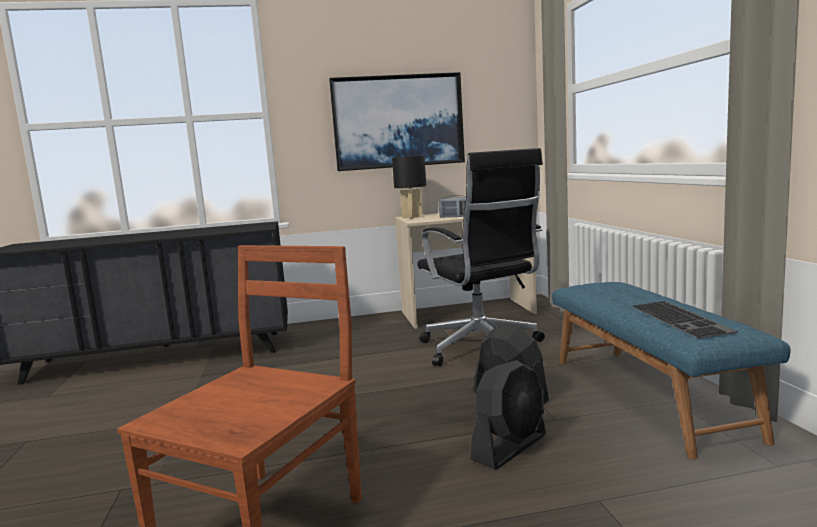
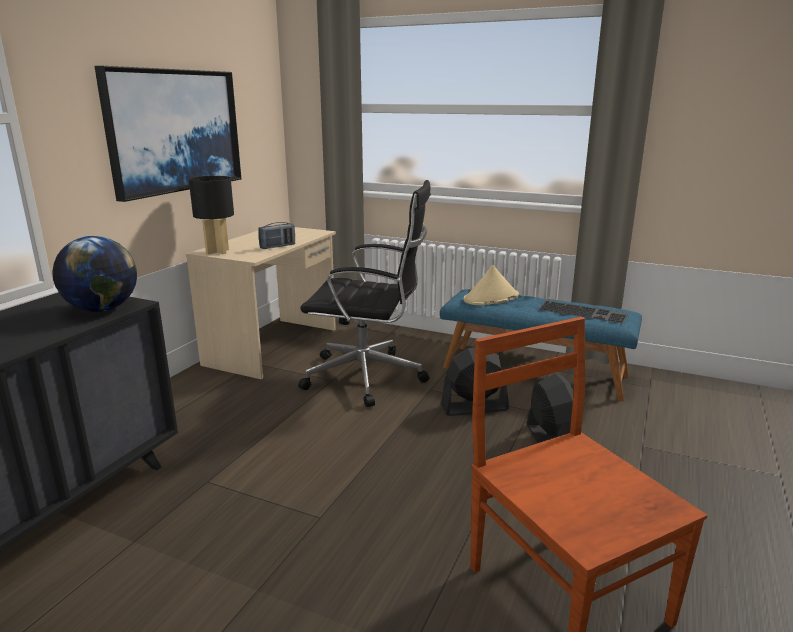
camera: 55 degrees left, 10 degrees up
(247, 228) = (102, 309): none -> globe
(611, 290) = (491, 298): none -> beige hat

